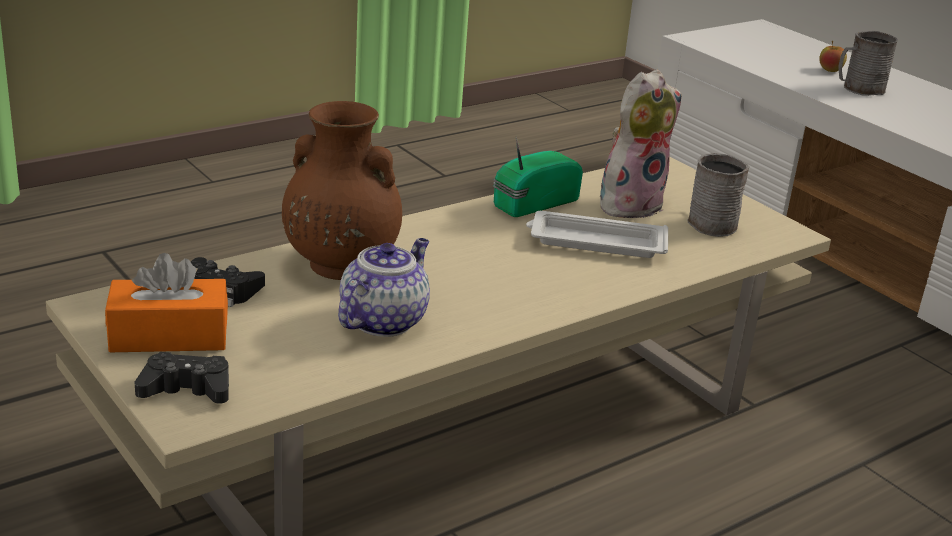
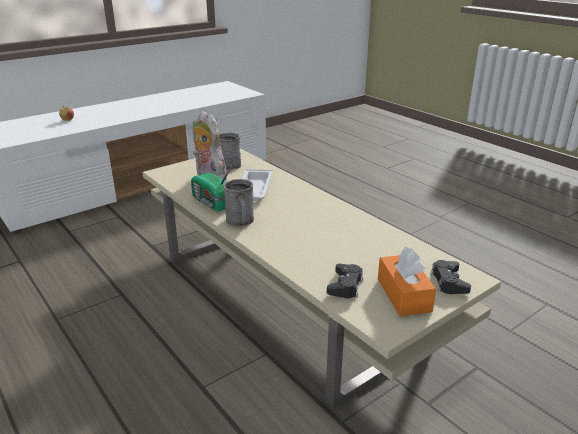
camera: 90 degrees left, 0 degrees up
(339, 265) = (301, 251): brown vase -> none
(383, 320) = (354, 236): teapot -> none
(858, 89) = (97, 117): grey mug -> grey mug (241, 221)

